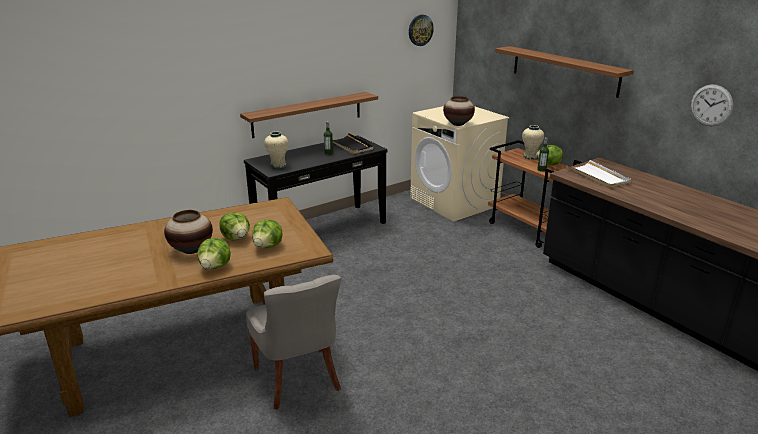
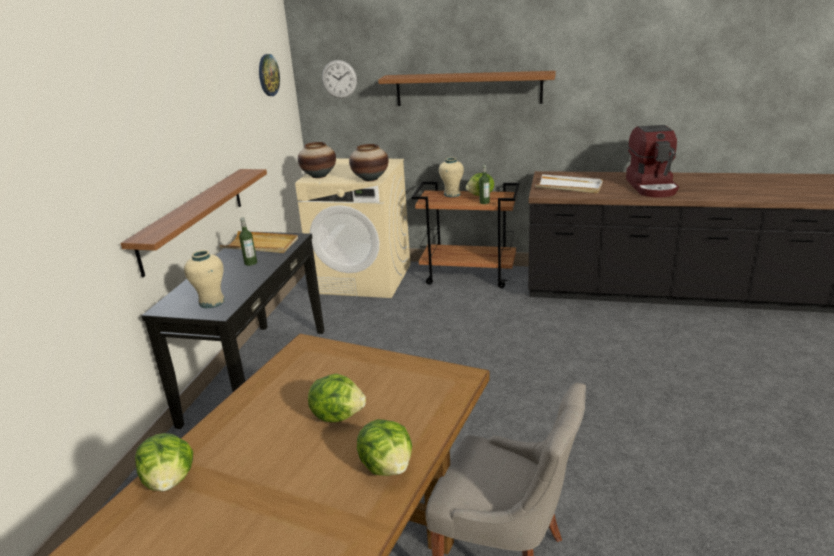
camera: 40 degrees left, 0 degrees up
(191, 249) = (306, 466): vase -> vase (319, 176)
(268, 246) = (400, 402): lettuce -> lettuce (170, 481)
(350, 145) = (260, 245): black tray -> beige tray
(668, 200) = (652, 187): none -> coffee machine
(711, 105) = (646, 88): wall clock -> wall clock (339, 79)

